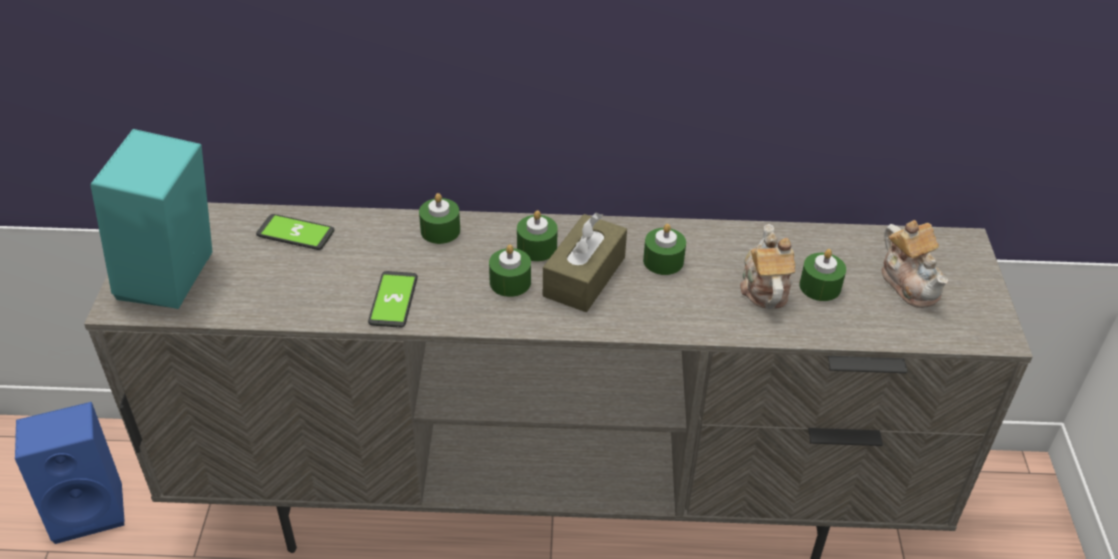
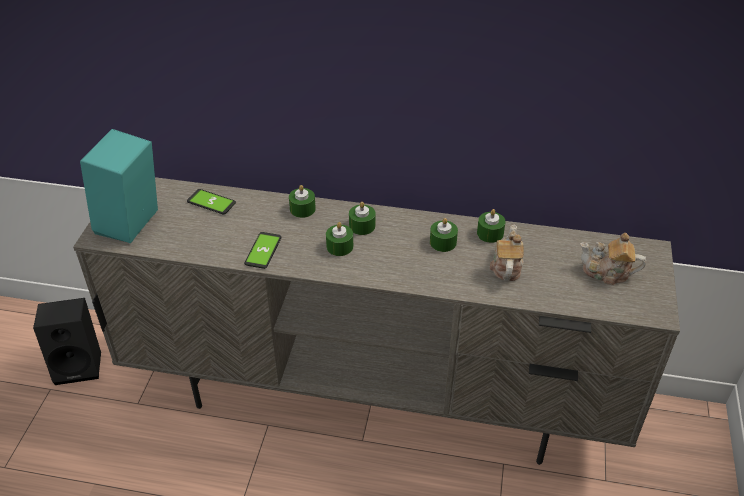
camera: 10 degrees right, 0 degrees up
(90, 506) = (80, 364): blue speaker -> black speaker
(584, 276) = (388, 247): brown tissue box -> none
(820, 286) = (544, 269): green candle -> green candle (490, 233)
(910, 282) = (607, 273): teapot -> teapot turned 120 degrees clockwise

